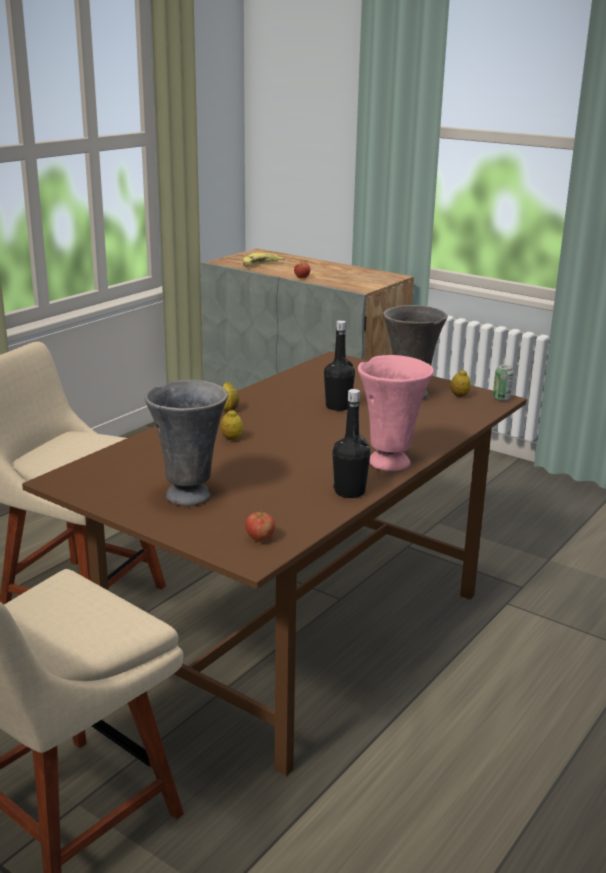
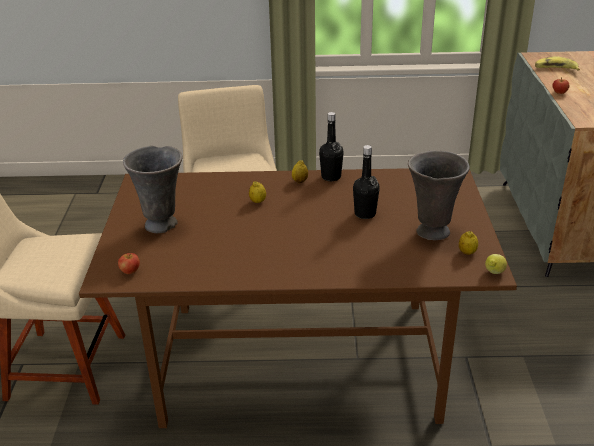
camera: 55 degrees right, 10 degrees up
(349, 492) = (229, 275): black bottle -> black bottle (331, 177)
(390, 462) = (296, 271): pink vase -> none
(501, 398) = (493, 273): can -> lemon

